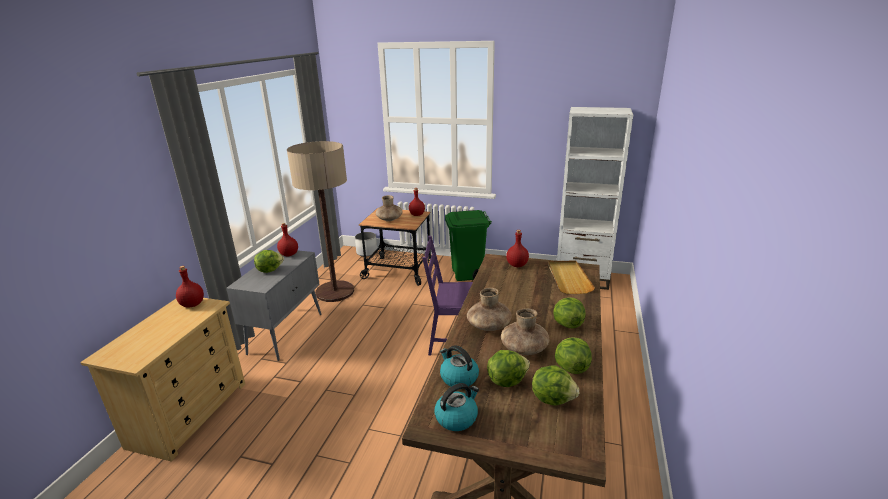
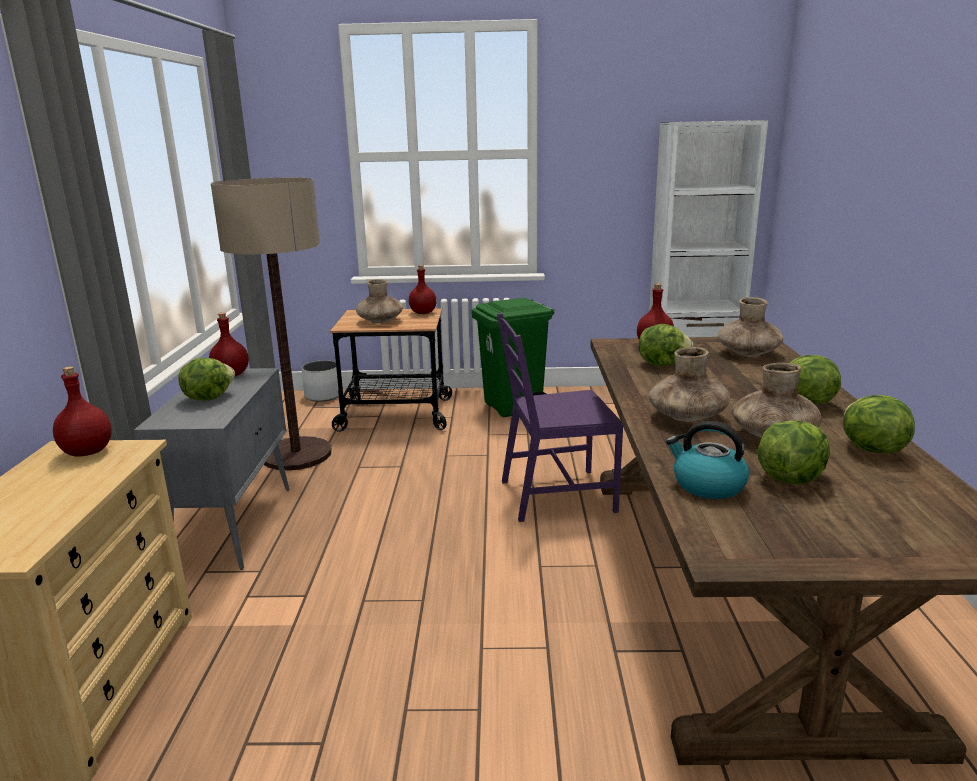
camera: 15 degrees left, 5 degrees down
(456, 417) = (762, 537): kettle -> none
(552, 398) = (887, 489): lettuce -> lettuce (662, 364)
(568, 278) = (748, 353): beige tray -> brown vase

